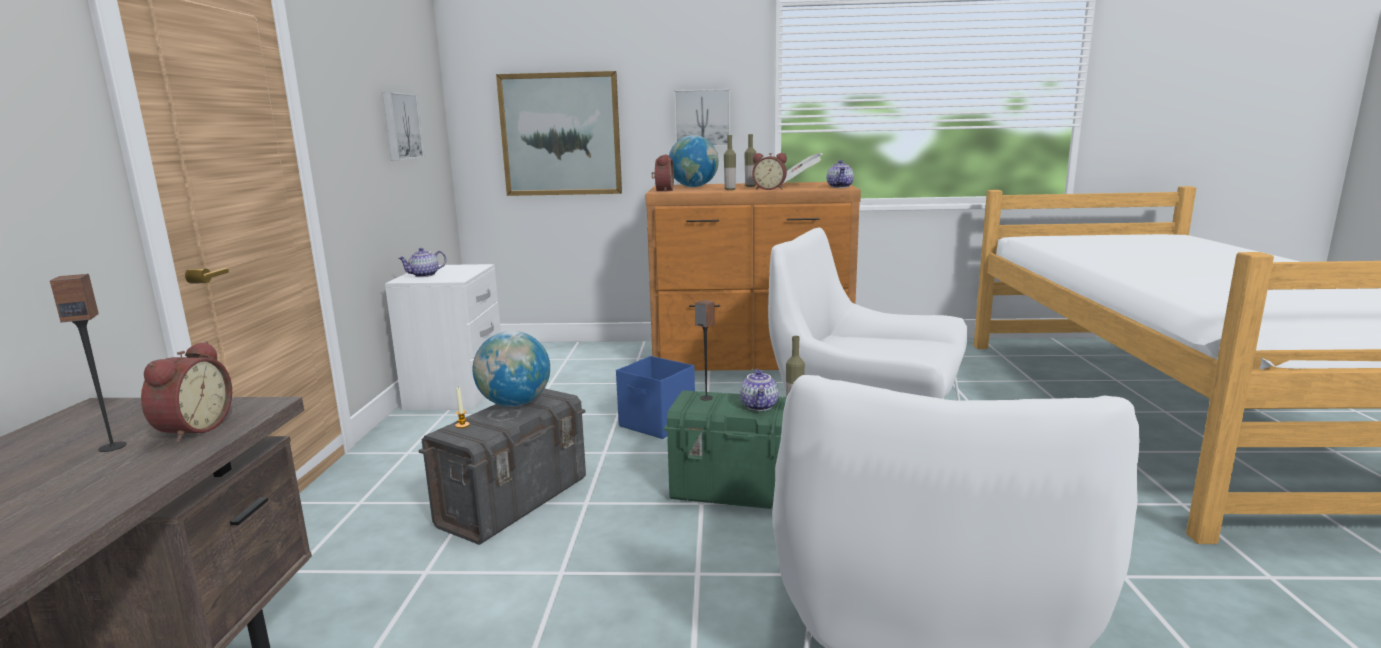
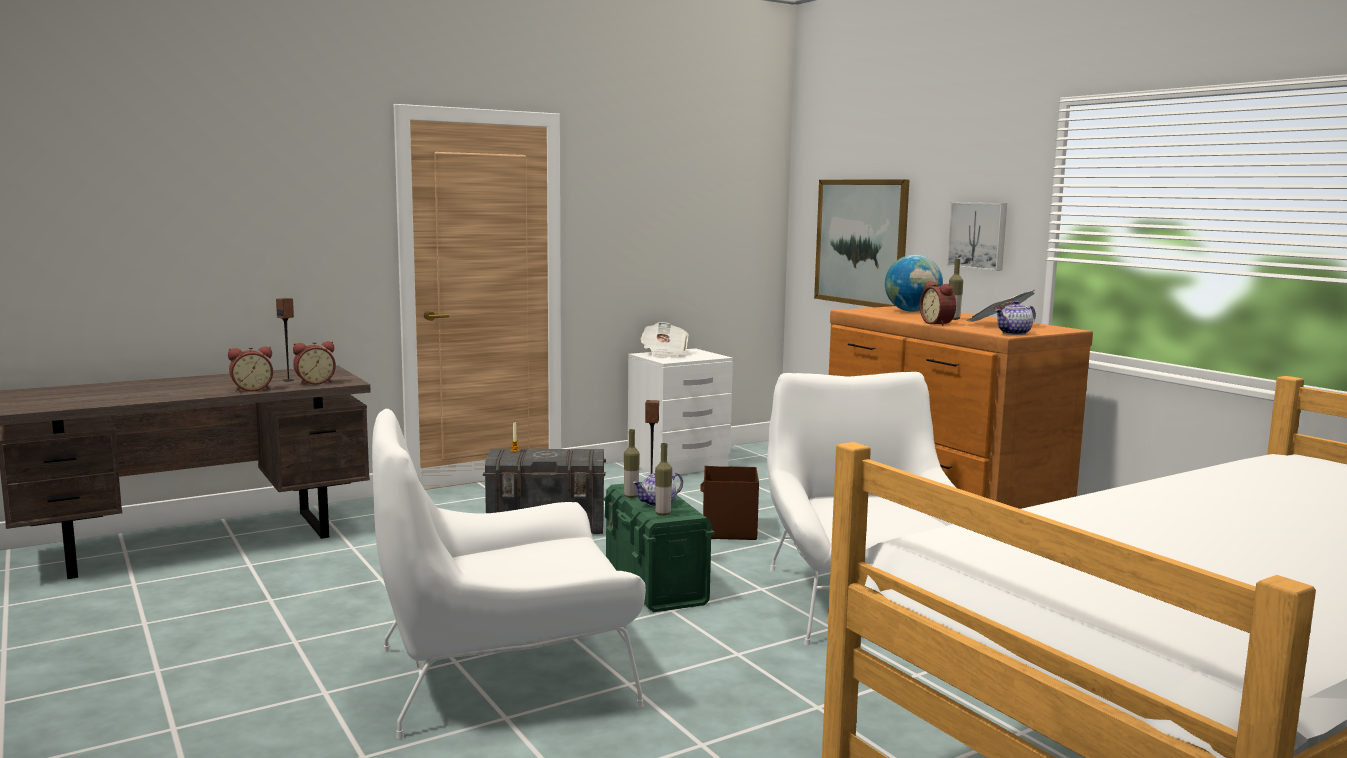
camera: 55 degrees right, 5 degrees down
(400, 126) = (697, 227): picture -> none
(424, 275) = (664, 354): teapot -> newspaper
(515, 404) = (565, 452): globe -> none
(657, 424) = (728, 530): blue storage box -> brown storage box
(662, 190) = (856, 310): alarm clock -> alarm clock (252, 389)
(730, 190) = (906, 318): bottle -> bottle (631, 496)

